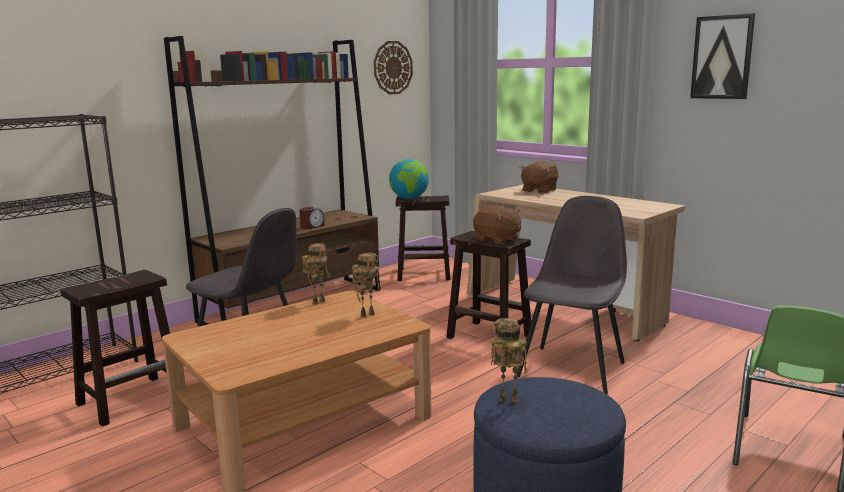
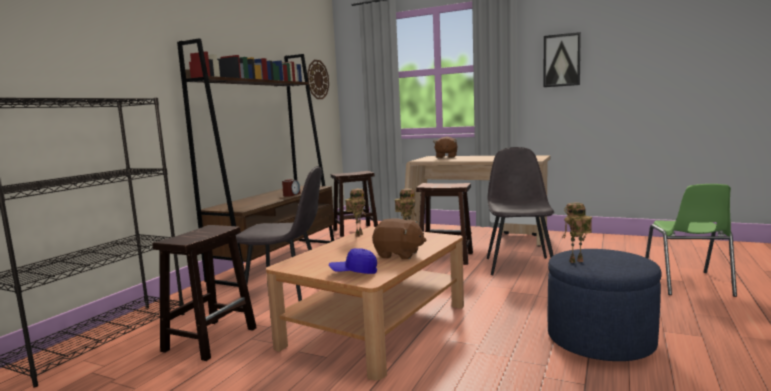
camera: 20 degrees left, 5 degrees down
(233, 361) = (354, 272): none -> blue cap
(409, 198) = (343, 174): globe -> none
(497, 240) = (449, 185): brown plush toy -> brown plush toy (398, 254)

